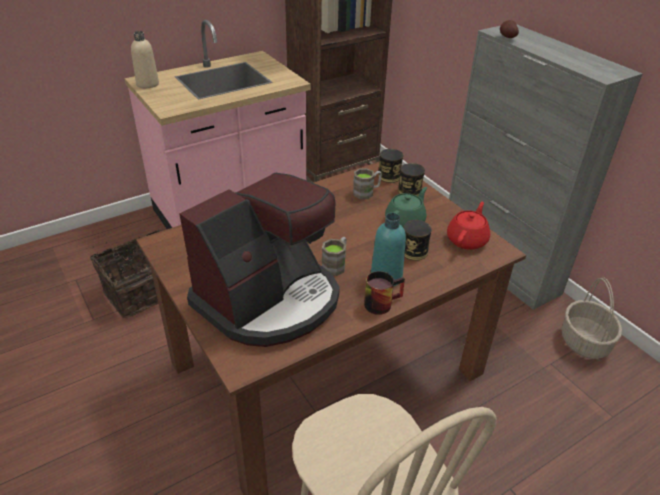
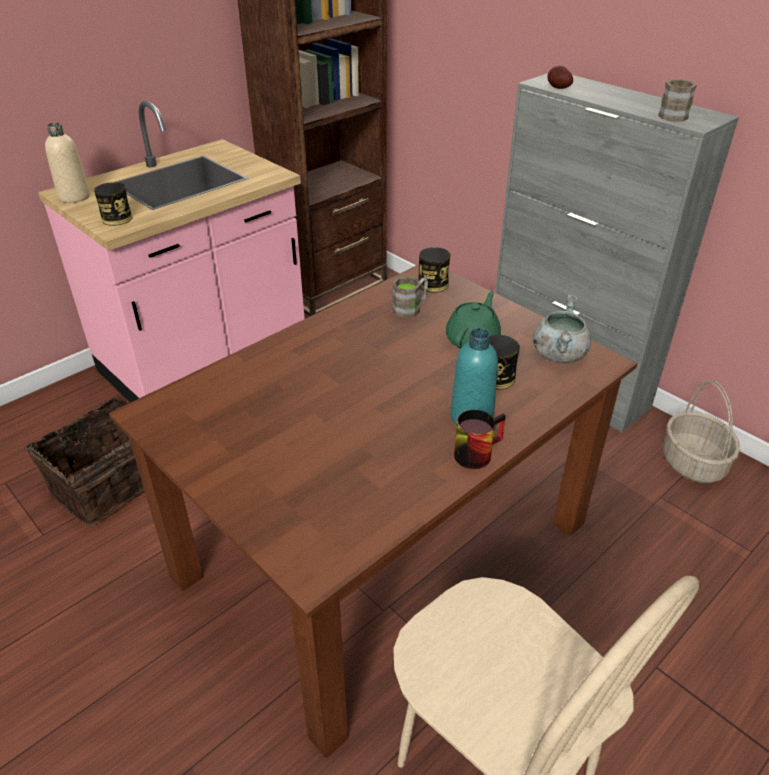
camera: 10 degrees left, 0 degrees up
(269, 300) = (324, 472): coffee machine -> none
(336, 264) = (400, 409): brown mug -> brown mug (673, 115)
(410, 191) = (465, 300): can -> can (117, 219)
(467, 240) = (559, 353): red teapot -> grey cooking pot

